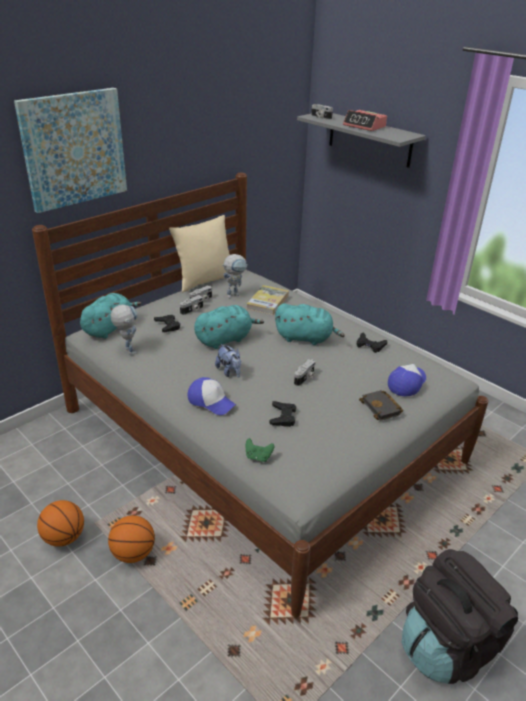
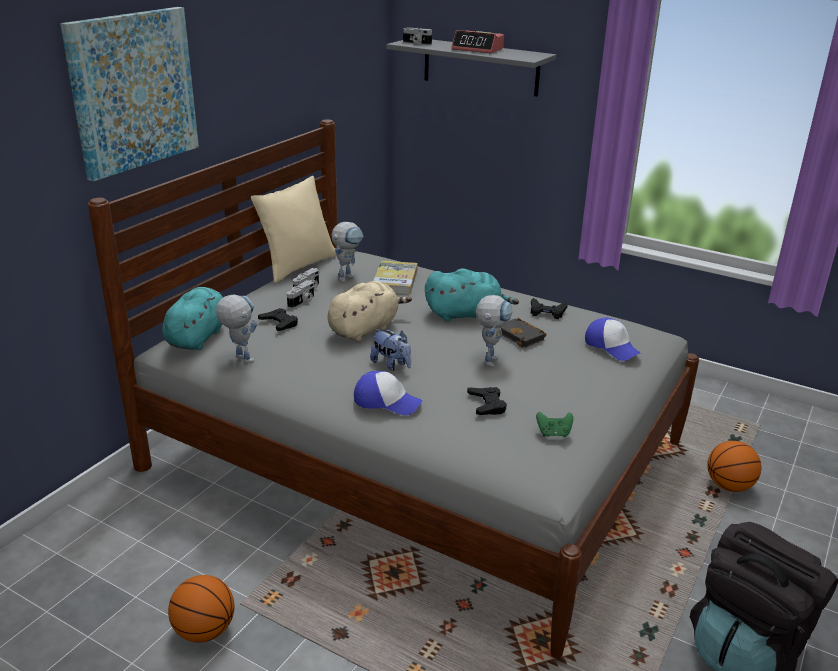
camera: 15 degrees left, 5 degrees down
(133, 553) = (312, 630): basketball -> basketball (729, 486)
(225, 339) = (365, 329): turquoise plush toy -> beige plush toy
(258, 457) = (481, 454): green game controller -> green game controller (553, 433)
(305, 378) = (490, 358): camera -> toy robot
(382, 408) = (598, 377): black book -> black book (522, 336)
(407, 383) = (612, 347): cap -> cap turned 120 degrees clockwise

